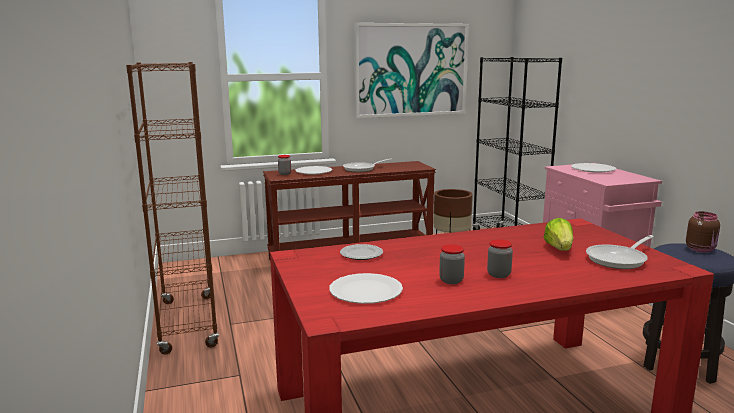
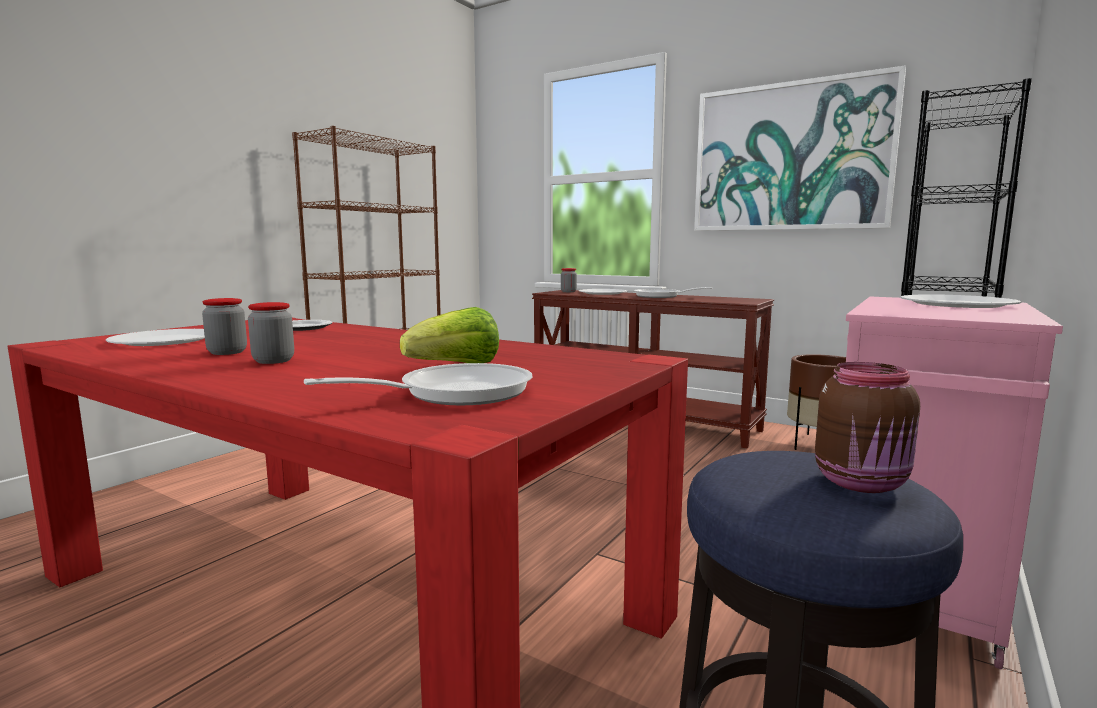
camera: 50 degrees right, 5 degrees down
(619, 259) = (454, 393): frying pan -> frying pan turned 135 degrees clockwise

